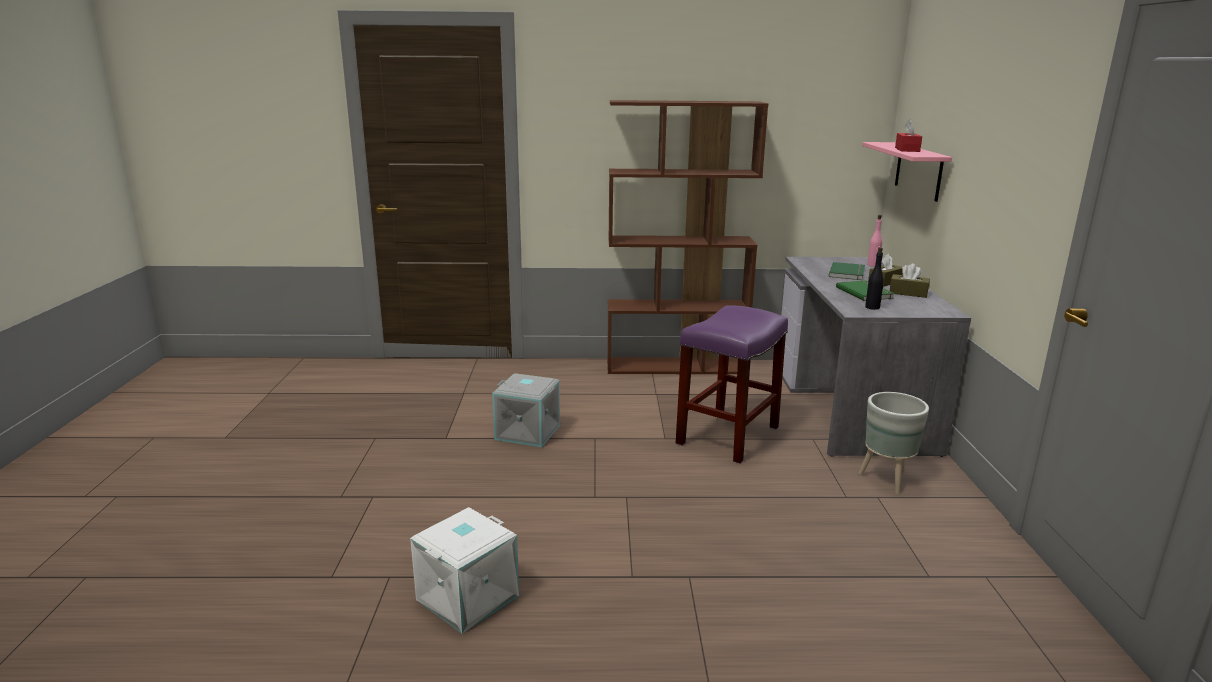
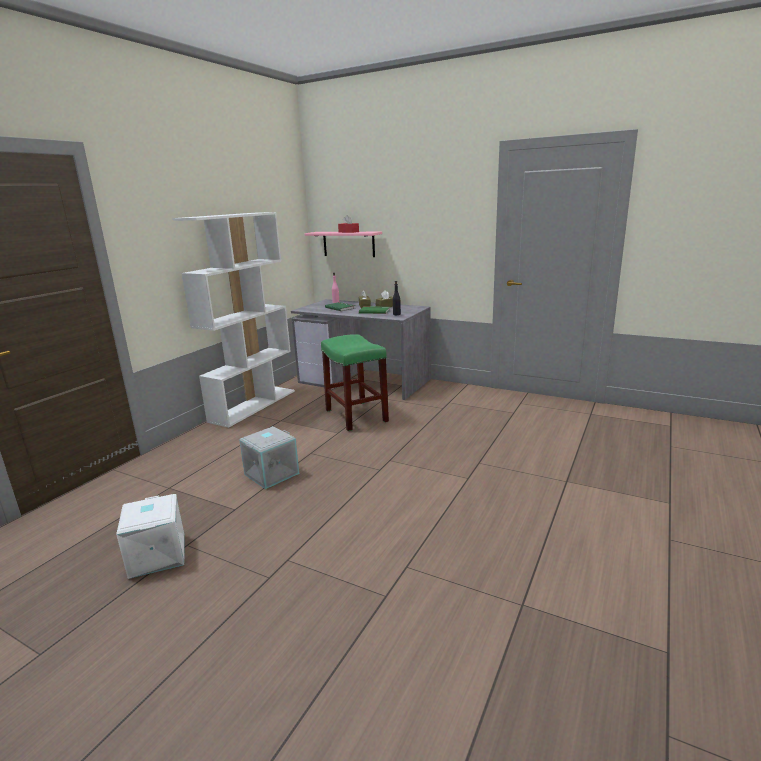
camera: 60 degrees left, 0 degrees up
(467, 597) = (451, 537): white storage box -> white storage box (156, 555)
(676, 366) = (253, 405): brown bookcase -> white bookcase
(728, 435) = (355, 415): purple stool -> green stool
(885, 479) = (437, 396): grey planter -> none

